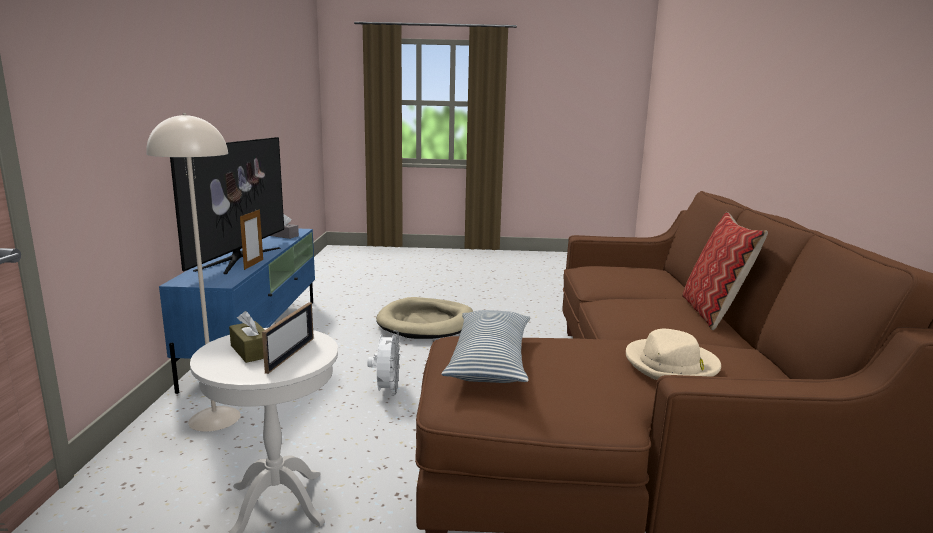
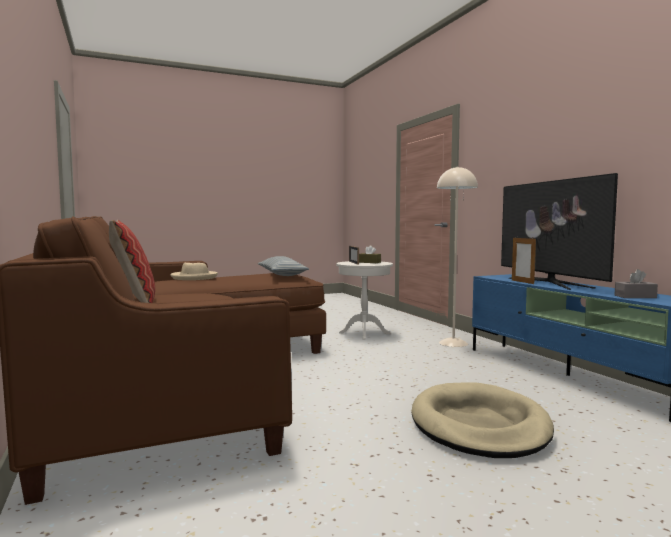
camera: 155 degrees right, 10 degrees down
(387, 391) = (391, 365): white fan -> none

